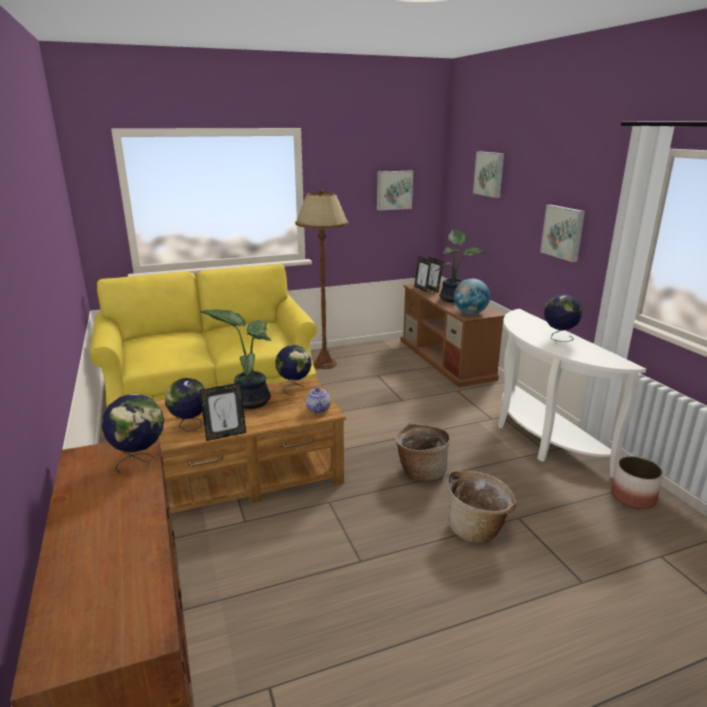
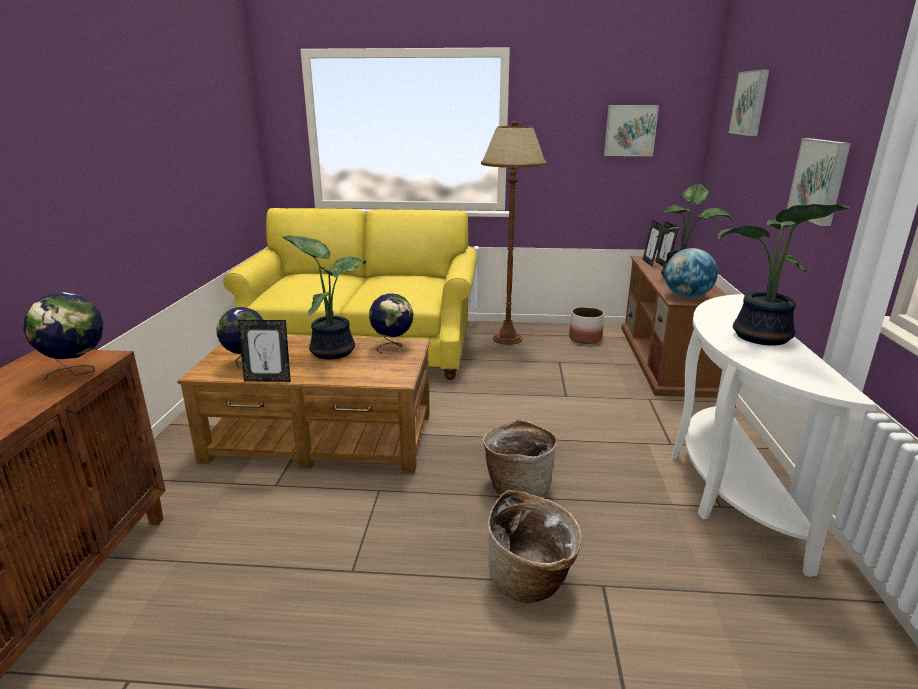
camera: 25 degrees right, 0 degrees up
(319, 409) = (392, 374): teapot -> none
(558, 338) = (761, 338): globe -> potted plant
(632, 497) = (821, 616): planter -> planter (585, 338)

